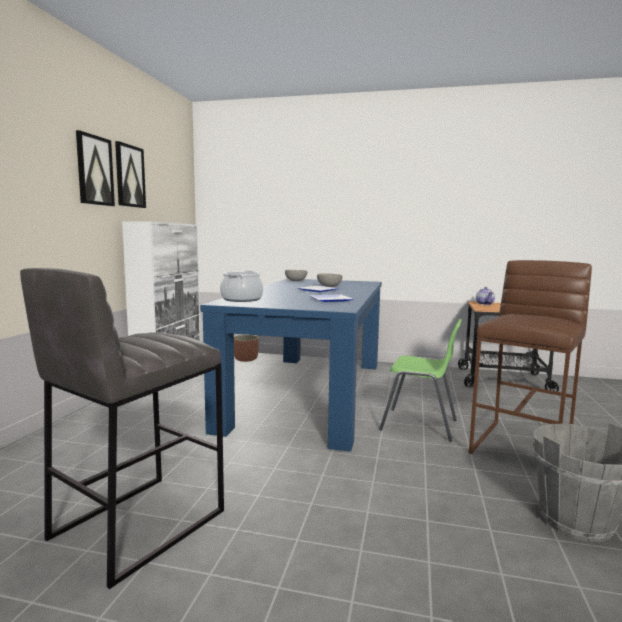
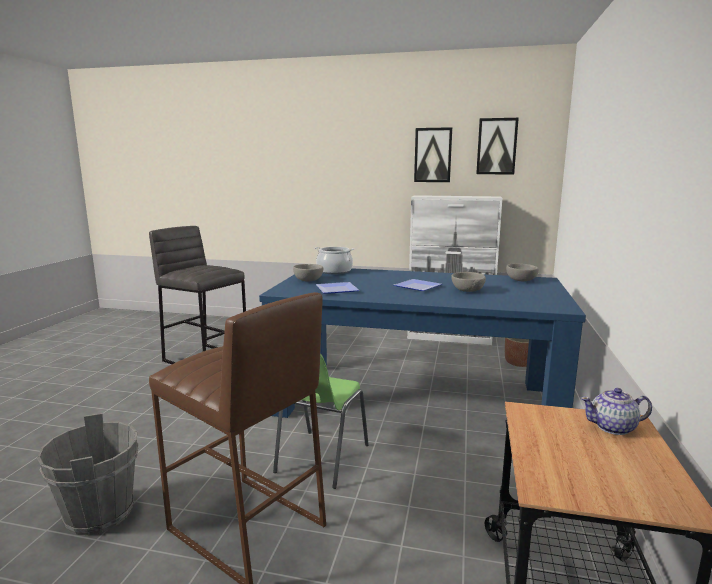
camera: 90 degrees right, 5 degrees up
(94, 170) = (388, 157): picture -> picture (496, 146)
(288, 304) = (307, 280): none -> grey bowl

